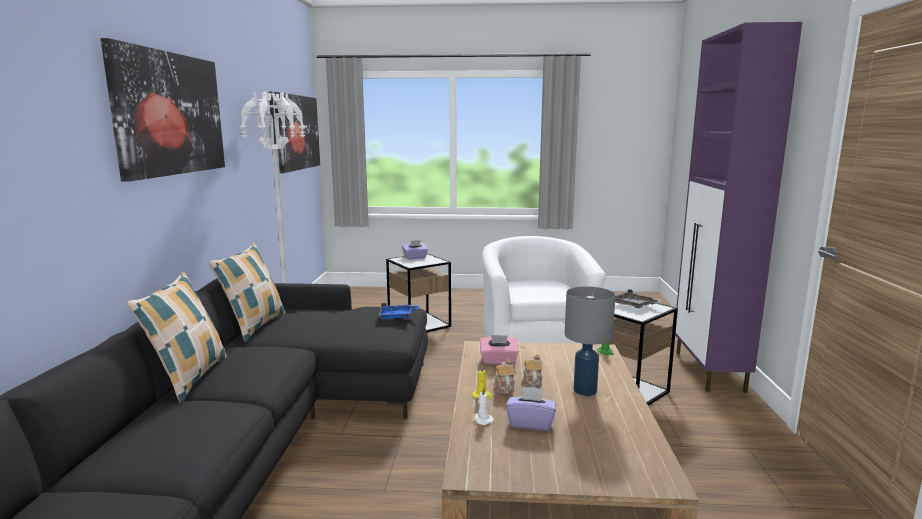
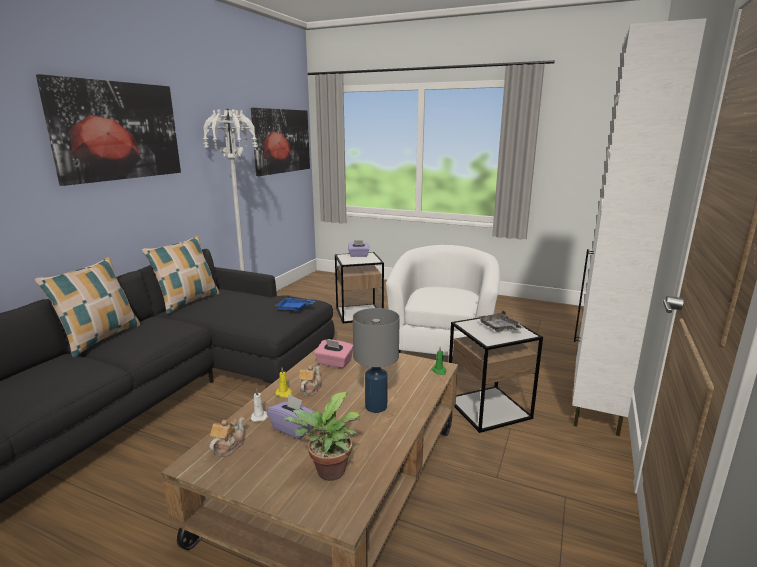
camera: 20 degrees right, 5 degrees up
(532, 382) = (339, 389): teapot -> teapot (228, 447)
(609, 452) = (328, 473): none -> potted plant
(709, 372) = (595, 405): purple cabinet -> white cabinet

